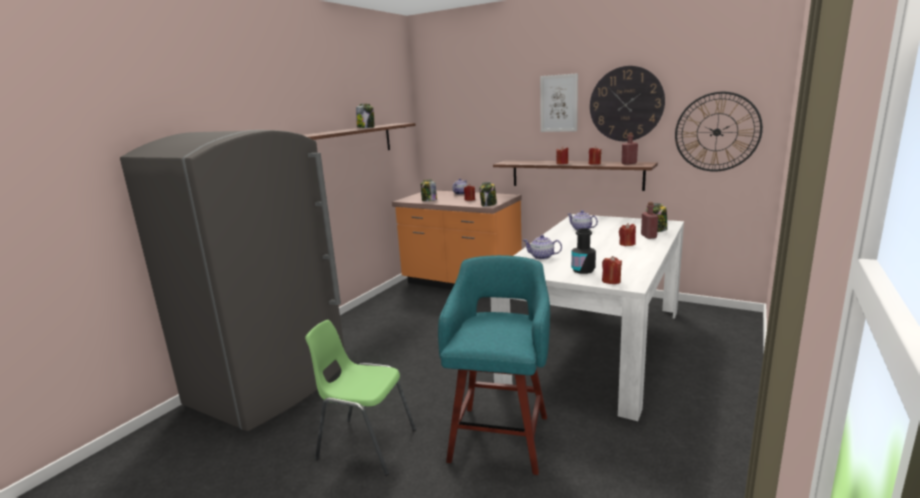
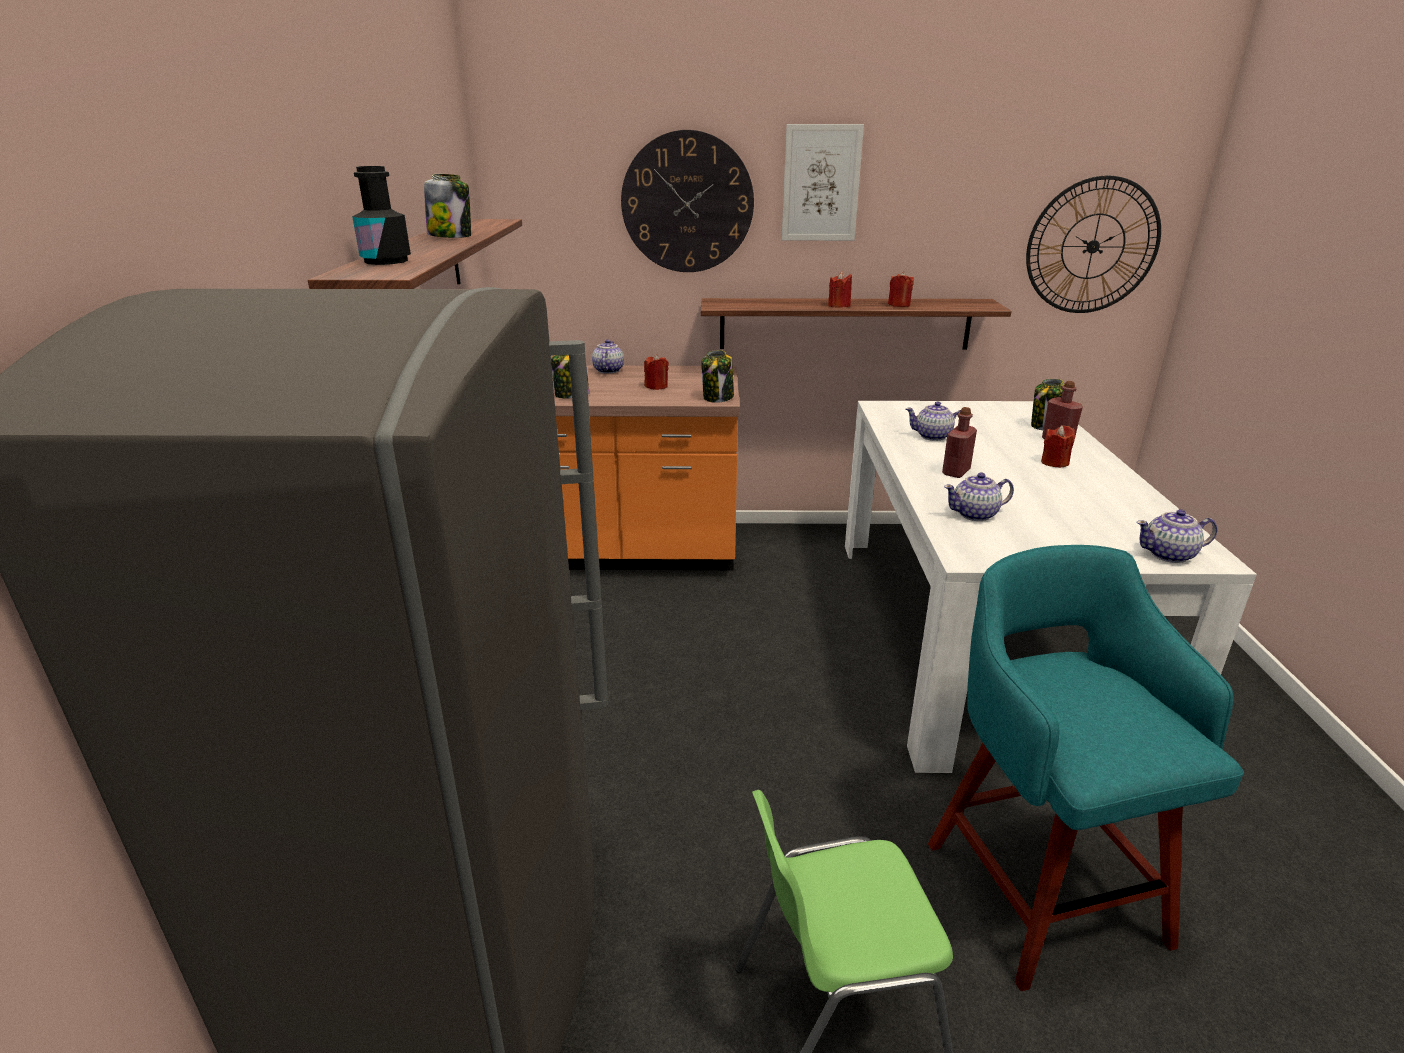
camera: 30 degrees left, 10 degrees up
(583, 270) = (1089, 536): black bottle -> black bottle (386, 261)
(611, 281) = (1169, 555): red candle -> teapot
(626, 104) = (949, 191): wall clock -> wall clock (687, 203)
(629, 163) = (956, 303): red bottle -> red bottle (956, 472)

